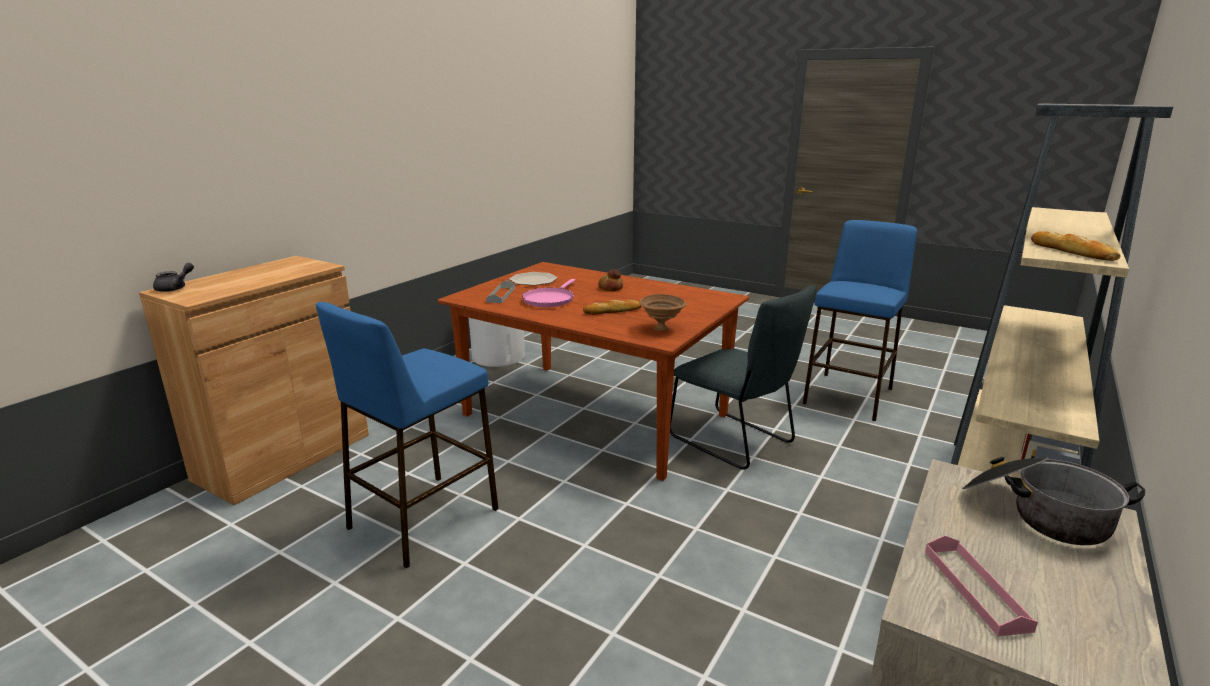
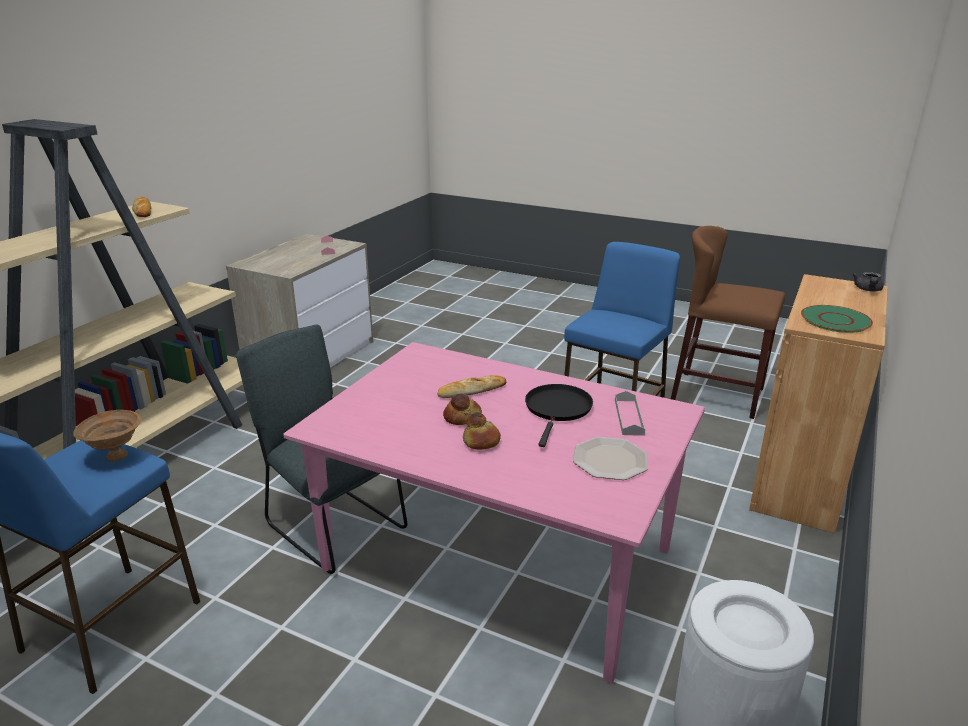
camera: 175 degrees right, 5 degrees up
(204, 577) = (718, 395): none -> brown stool
(288, 268) = (835, 320): none -> green plate
(549, 299) = (558, 409): pink frying pan -> black frying pan
(594, 415) = (500, 559): brown dining table -> pink dining table
(622, 298) = (462, 418): none -> bread
(662, 329) = (417, 365): brown bowl -> brown bowl (115, 457)
(1037, 514) = (272, 263): cooking pot -> none

